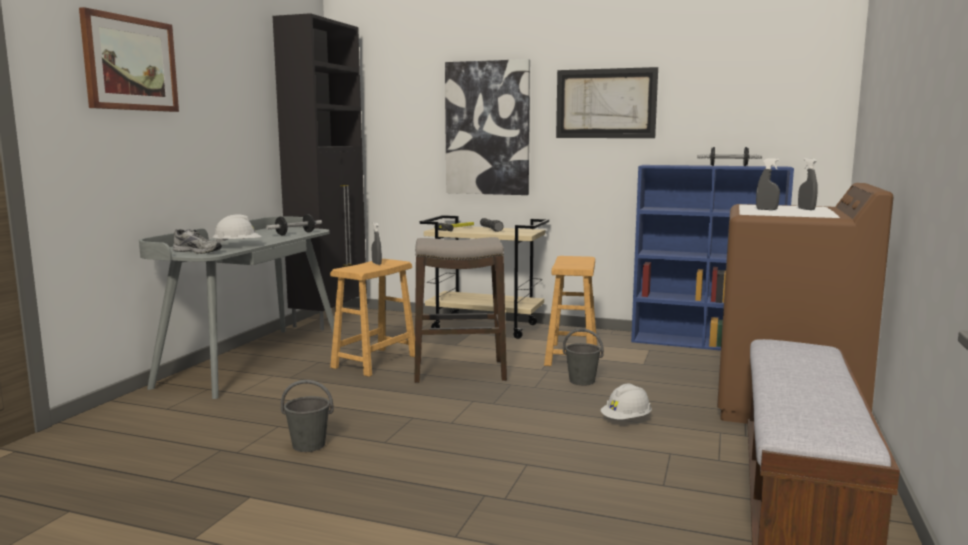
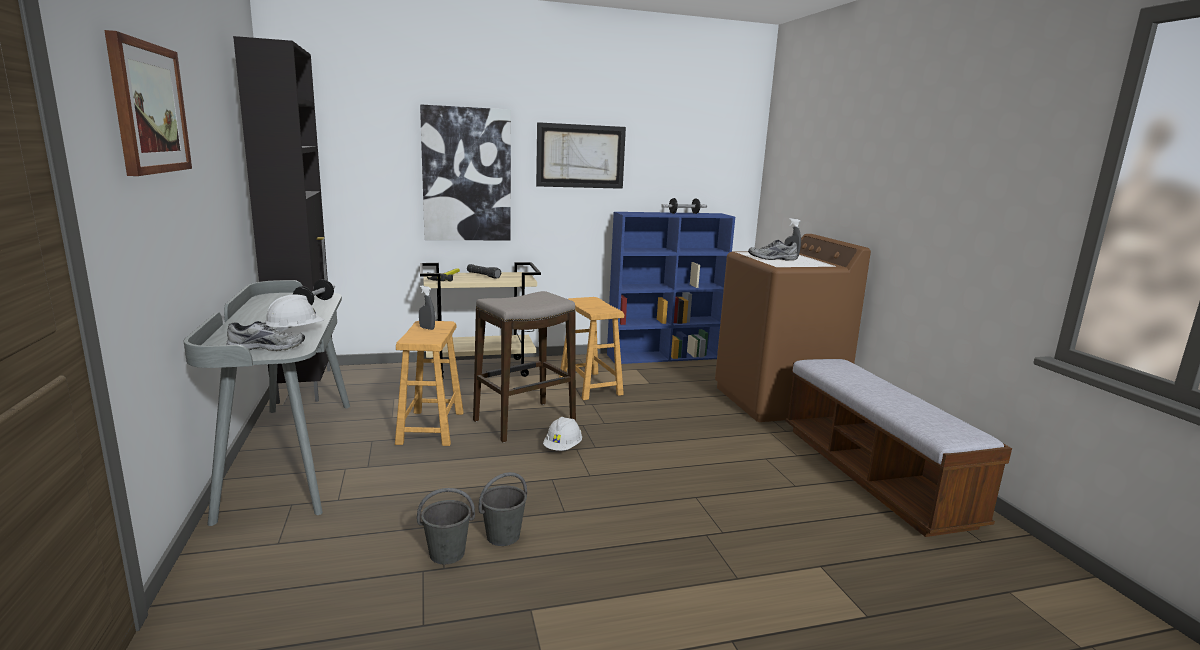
camera: 35 degrees left, 5 degrees up
(582, 381) = (630, 409): grey bucket -> grey bucket (448, 553)
(626, 420) = (705, 438): white hard hat -> white hard hat (563, 448)
(766, 209) = (772, 259): grey spray bottle -> grey shoe

